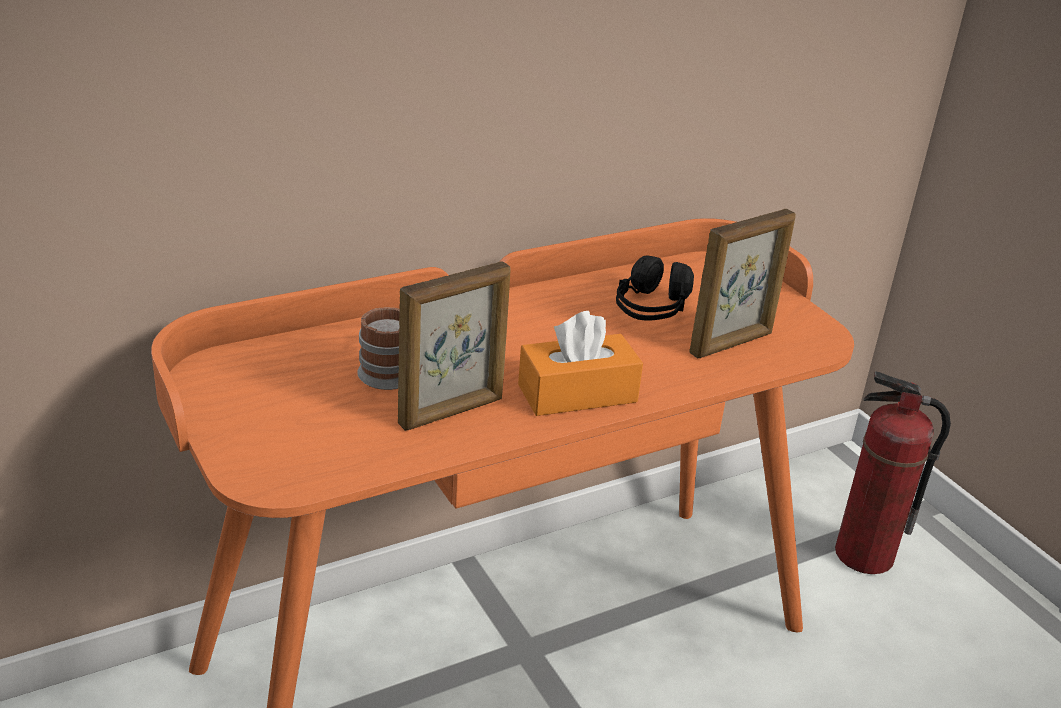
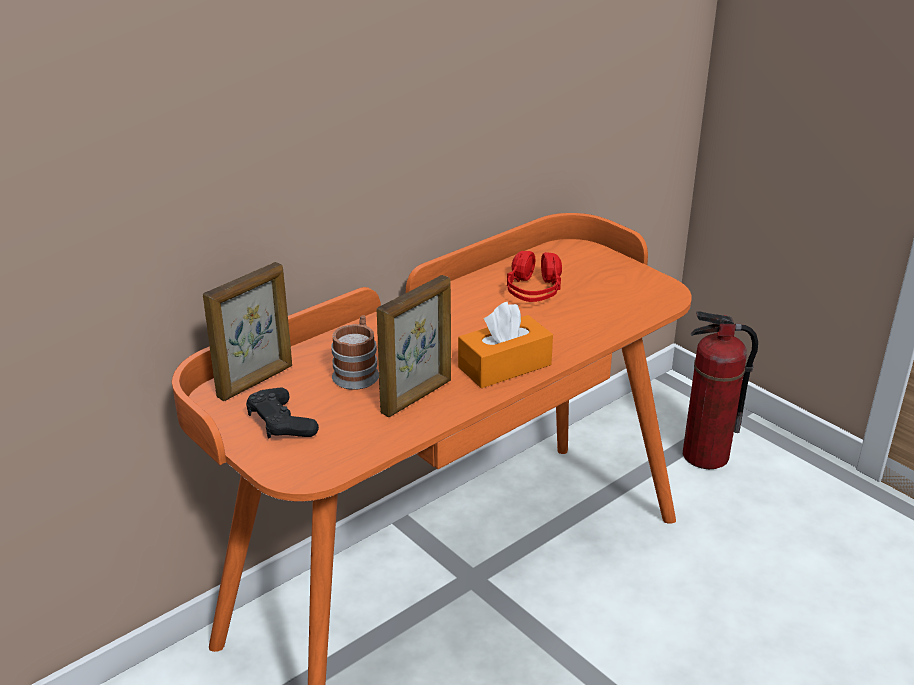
camera: 10 degrees left, 0 degrees up
(271, 415) = (281, 424): none -> black game controller
(651, 308) = (533, 291): black headphones -> red headphones
(732, 344) = (603, 308): picture frame -> picture frame (256, 381)

